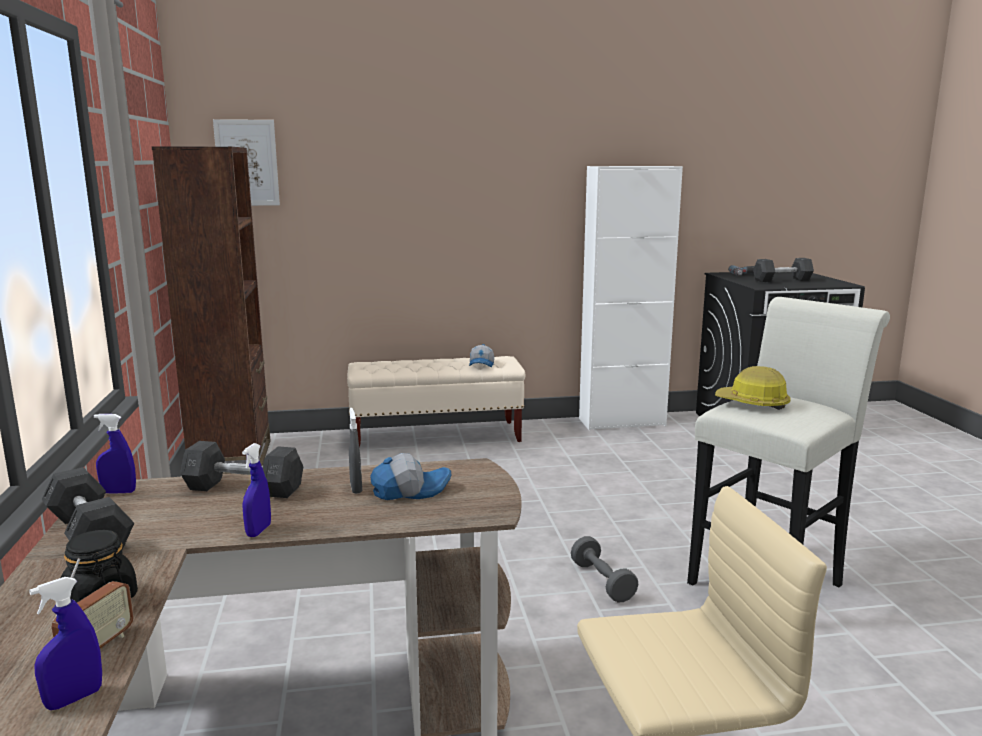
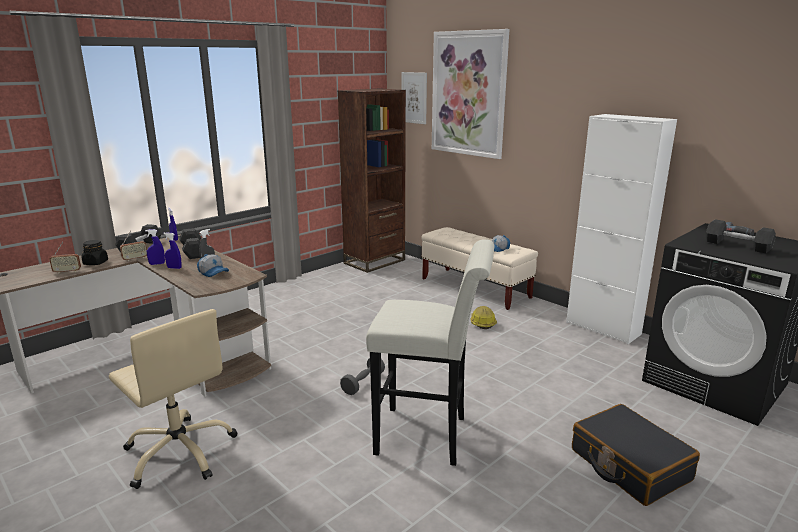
camera: 55 degrees right, 5 degrees up
(74, 699) = (40, 278): blue spray bottle -> blue spray bottle (174, 268)
(171, 549) = (135, 259): none -> radio
(366, 151) = (468, 94): none -> picture
(752, 403) = (412, 304): hard hat -> hard hat (482, 323)
(880, 505) = (629, 465): none -> black suitcase

